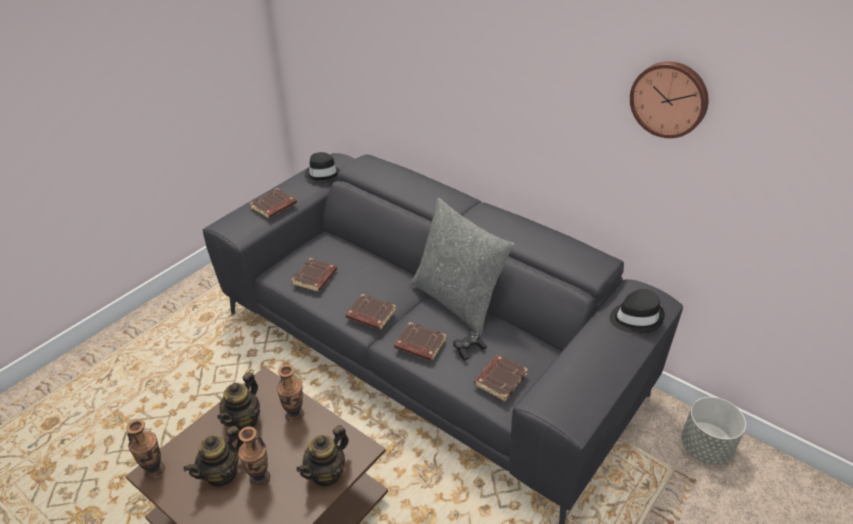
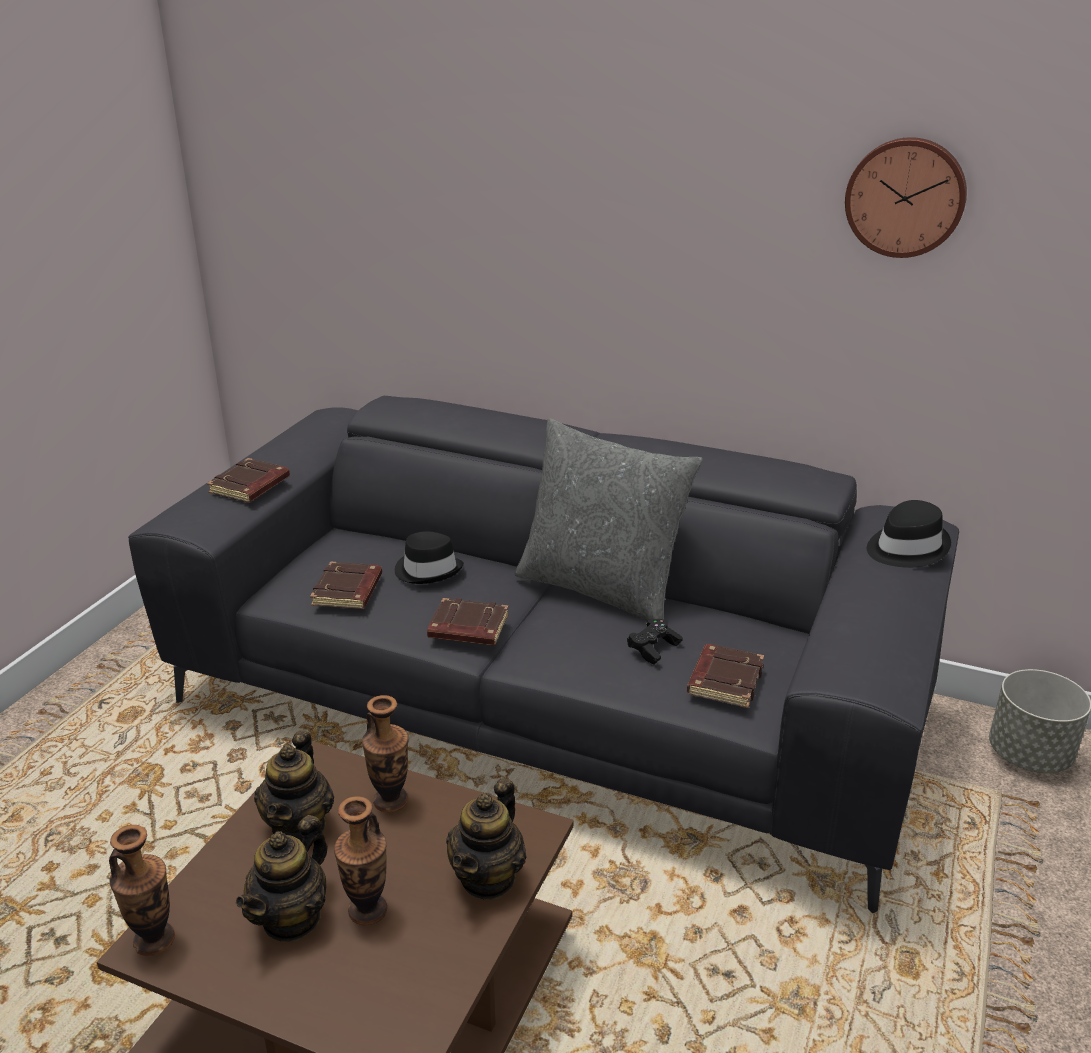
camera: 15 degrees left, 10 degrees down
(322, 173) = (314, 434): black hat -> black hat (428, 570)
(419, 345) = (570, 656): brown book -> none

